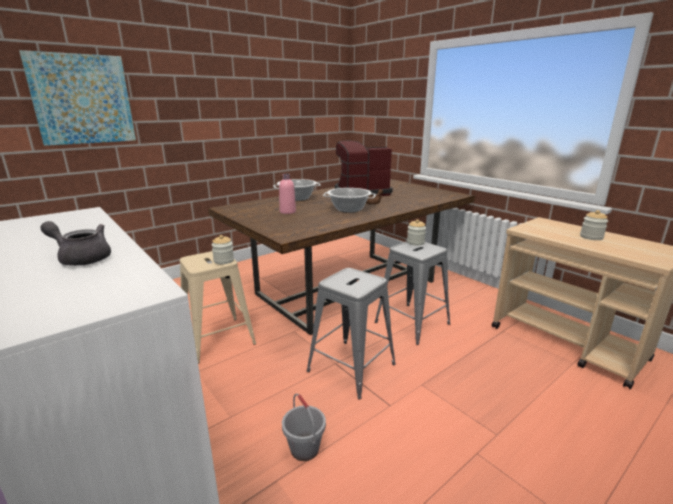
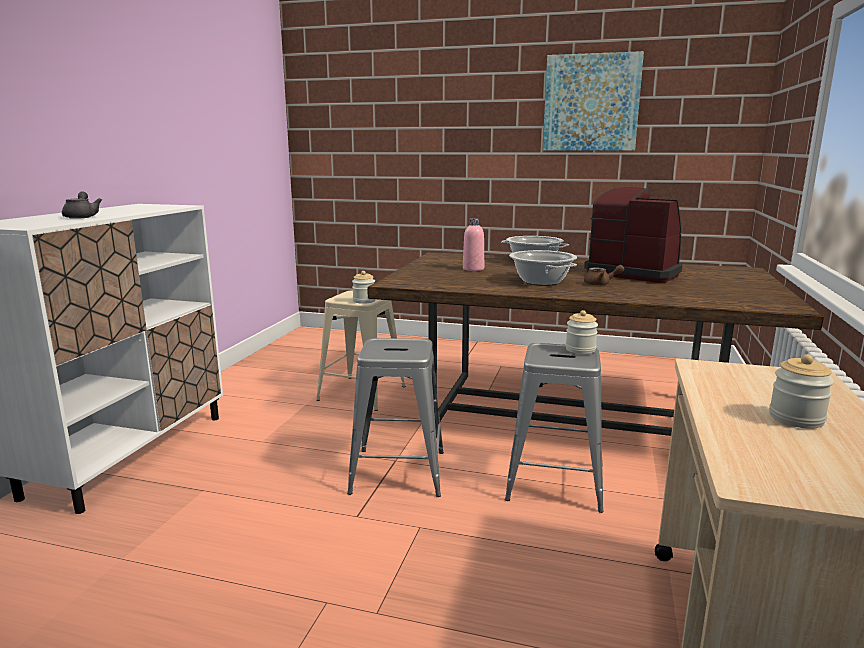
camera: 55 degrees right, 5 degrees down
(82, 99) = (375, 129): picture -> picture (591, 103)
(304, 449) = (249, 489): grey bucket -> none

